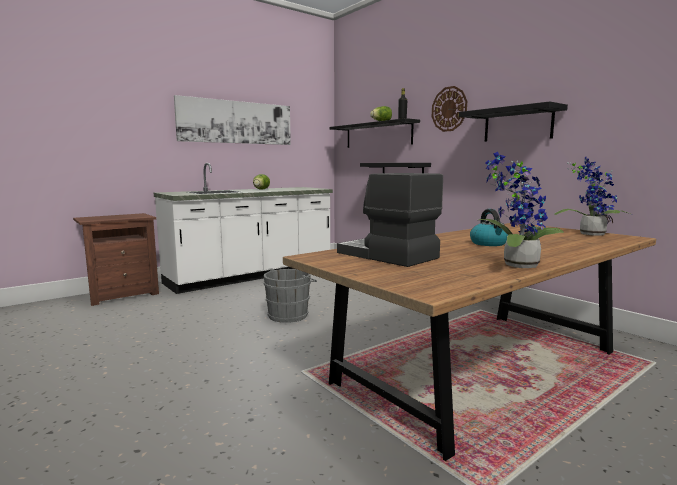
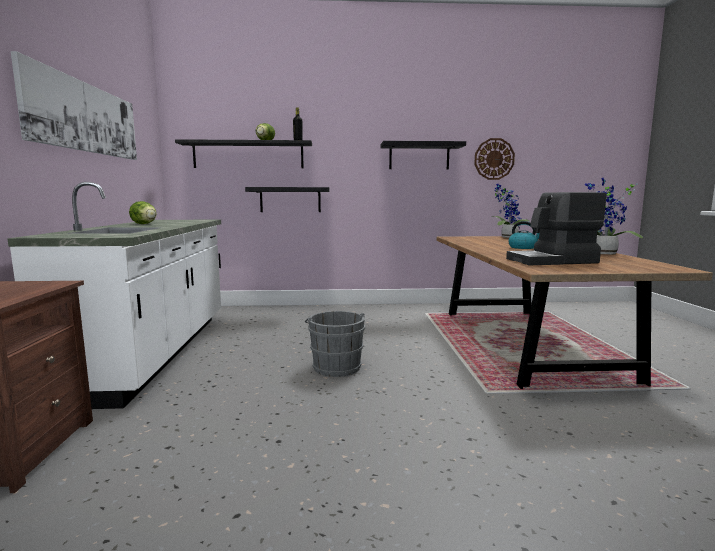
camera: 55 degrees left, 0 degrees up
(449, 109) = (348, 136): wall clock -> wall clock (494, 159)

